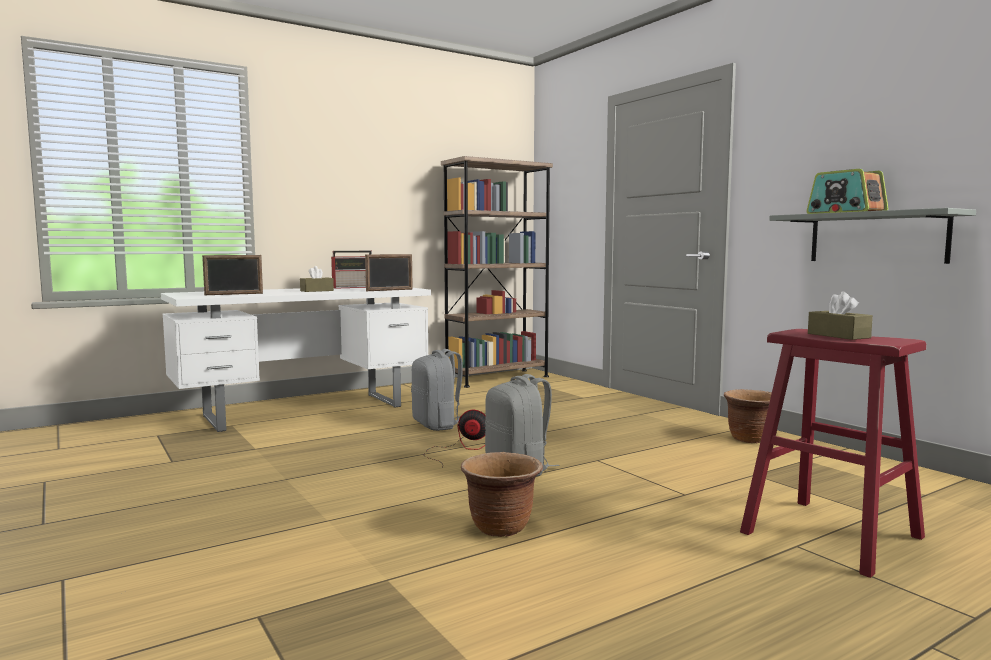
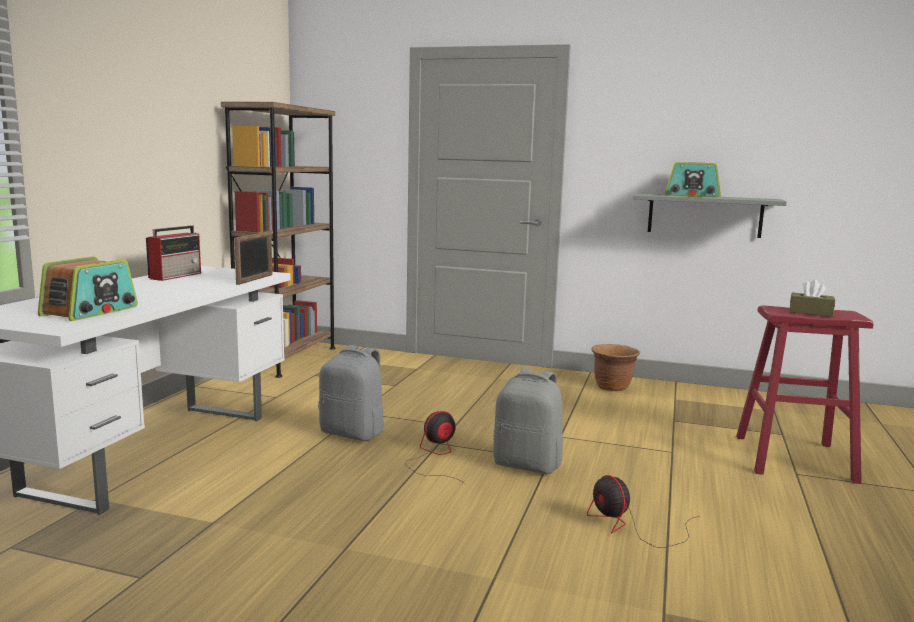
camera: 40 degrees left, 5 degrees up
(234, 294) = (91, 311): picture frame -> radio
(317, 291) = (168, 289): brown tissue box -> none
(501, 527) = (631, 527): brown planter -> fan

